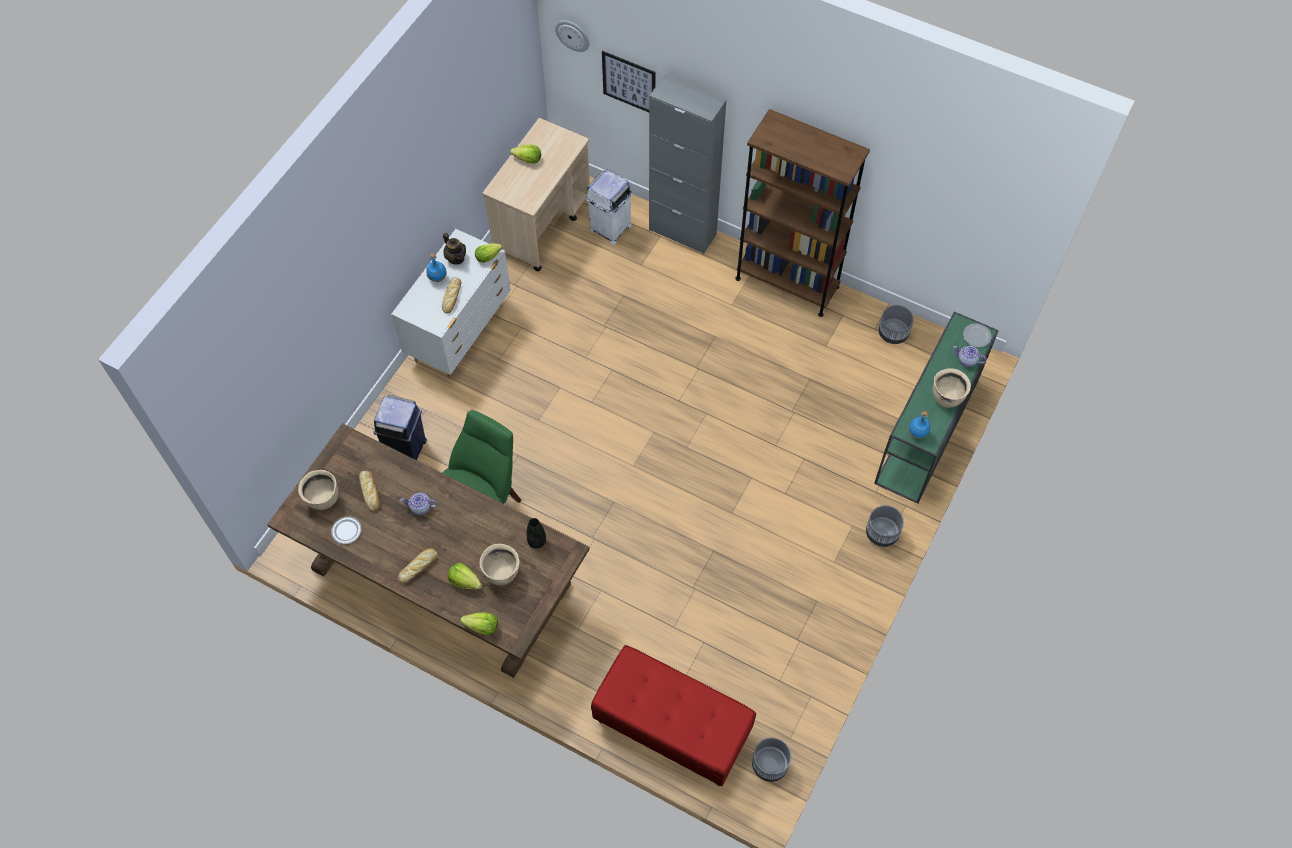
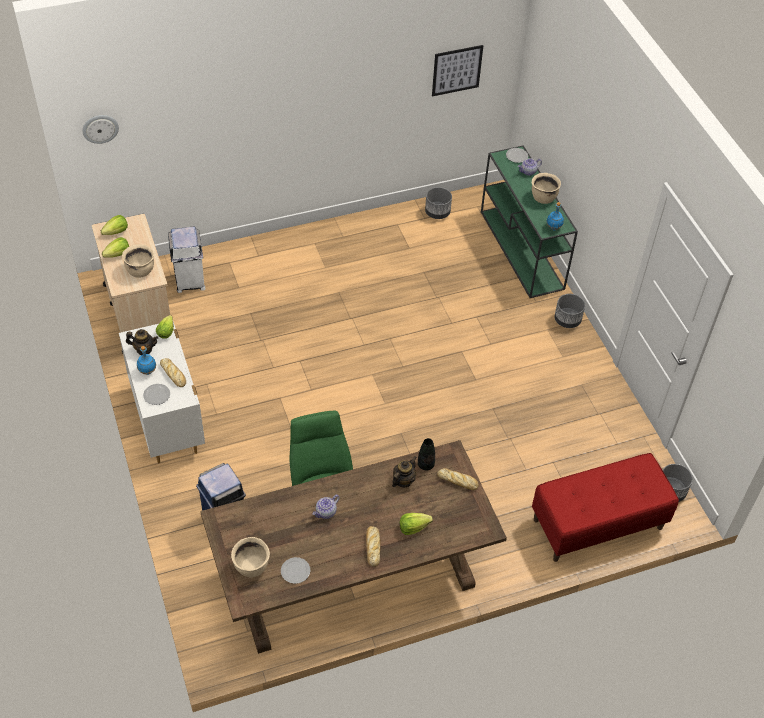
camera: 50 degrees left, 10 degrees down
(370, 492) = (279, 534): bread -> bread (458, 481)
(421, 303) = (156, 395): none -> plate
(482, 627) = (460, 543): lettuce -> lettuce (116, 232)
(501, 572) = (429, 501): beige cooking pot -> beige cooking pot (140, 270)
(504, 537) = (403, 481): none -> teapot
(629, 82) = (161, 141): picture -> picture (457, 70)
(682, 232) = (240, 250): grey cabinet -> none
(787, 282) = (342, 231): brown bookcase -> none

